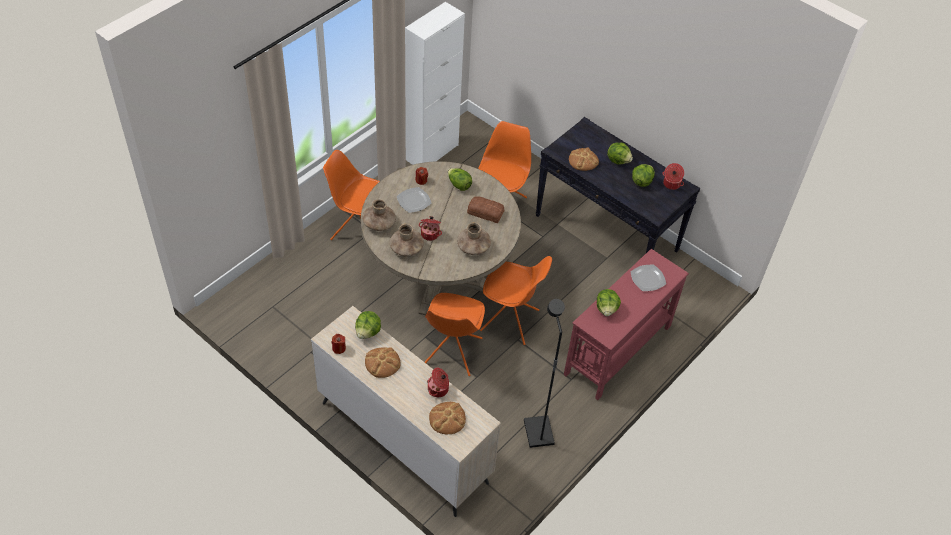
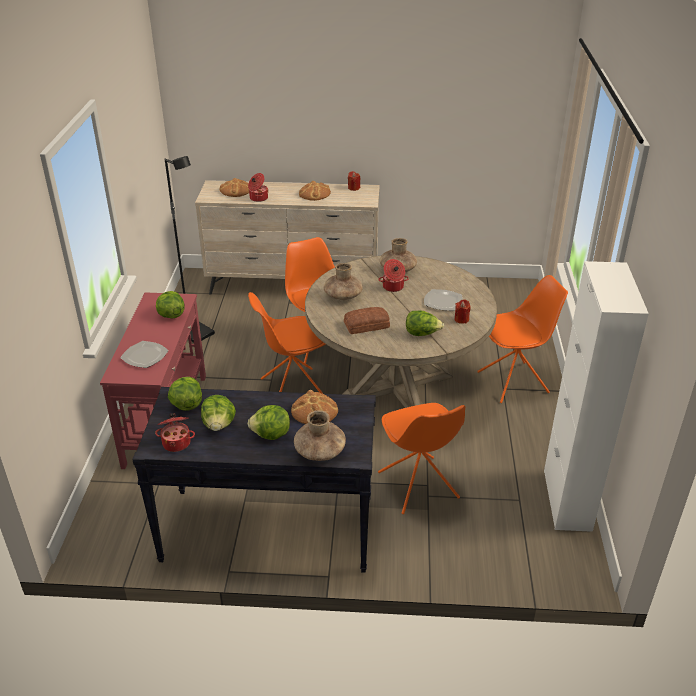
camera: 145 degrees right, 15 degrees down
(368, 332) = (346, 201): lettuce -> lettuce (186, 405)
(379, 223) = (445, 274): brown vase -> brown vase (320, 451)

